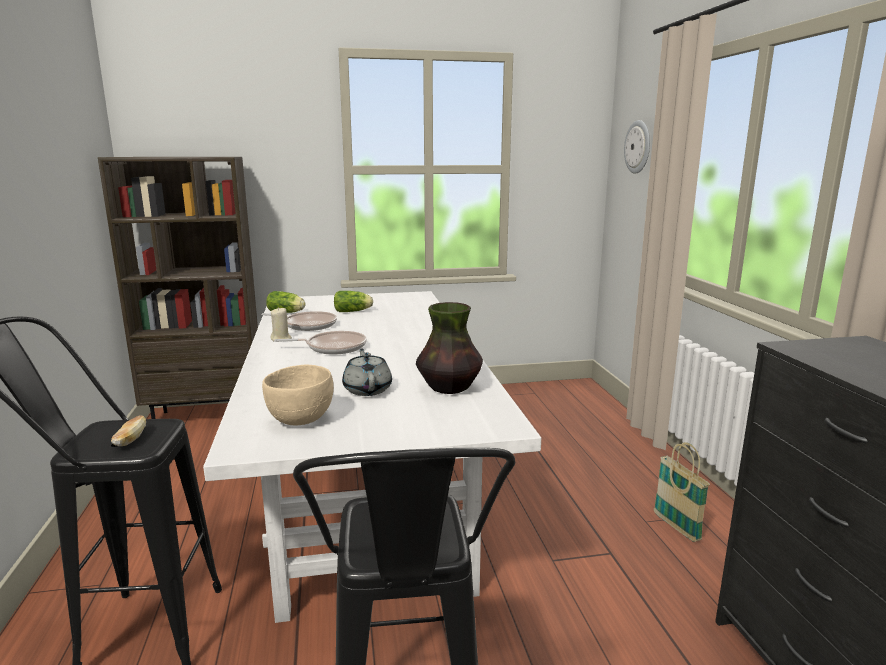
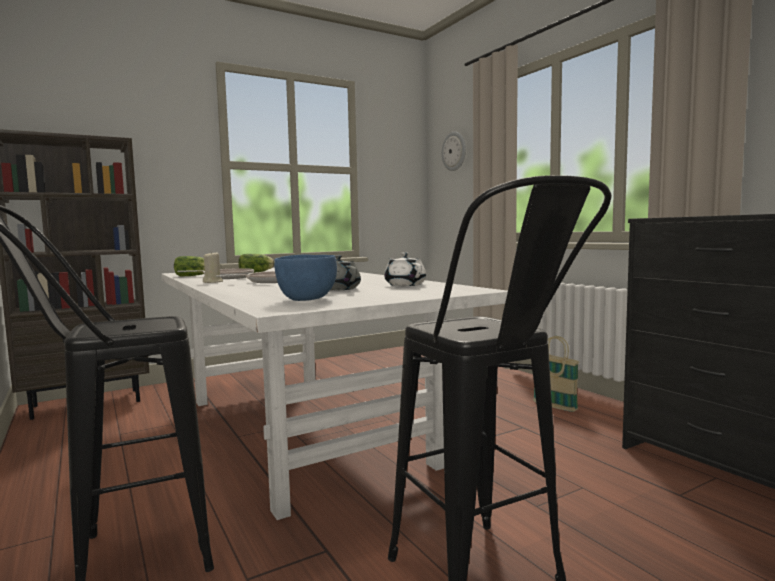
camera: 20 degrees left, 10 degrees down
(130, 440) = (141, 326): bread -> none
(301, 420) = (307, 299): beige bowl -> blue bowl
(449, 388) = (405, 285): vase -> white teapot

